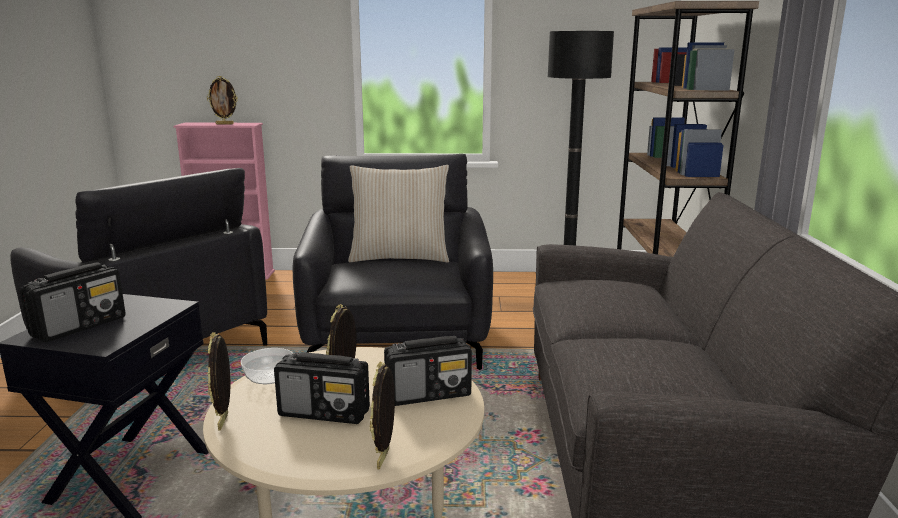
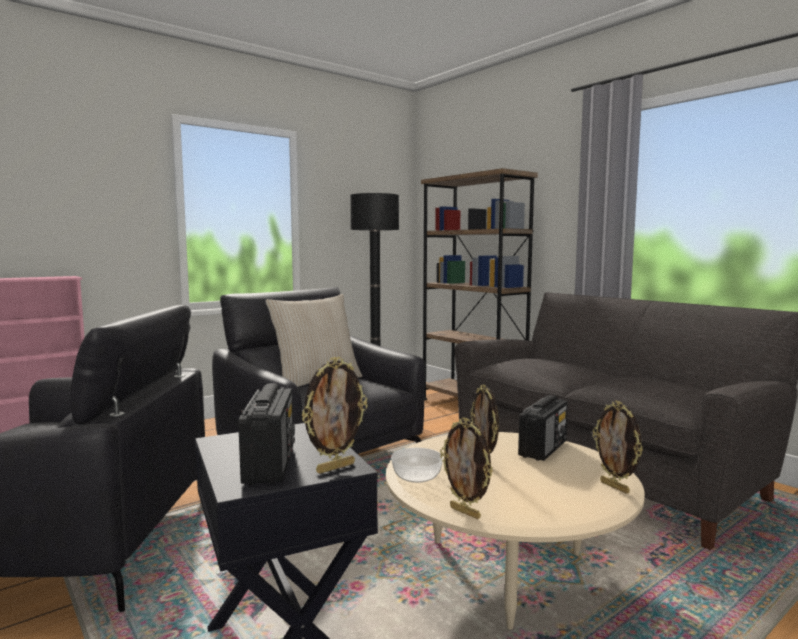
camera: 40 degrees left, 10 degrees down
(225, 124) = (38, 277): picture frame -> picture frame (335, 467)
(325, 413) = (515, 480): radio -> none

